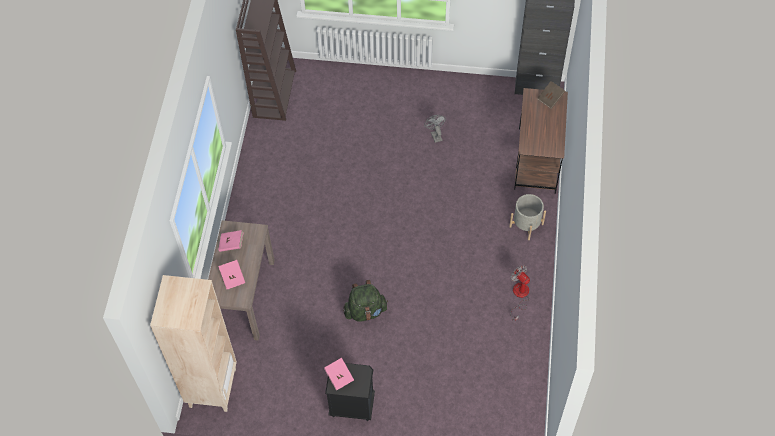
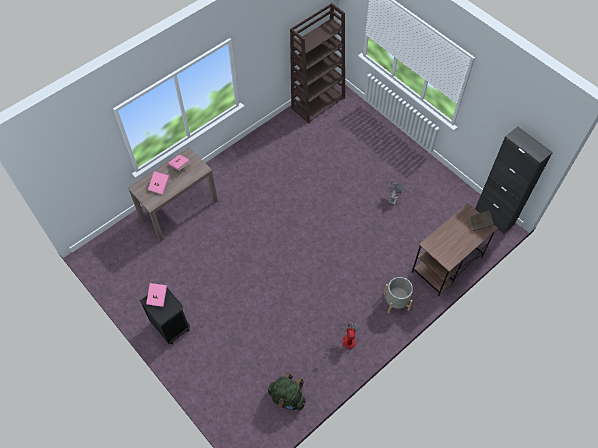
camera: 40 degrees right, 0 degrees up
(212, 387) = (108, 248): beige bookcase -> none
(365, 311) = (238, 274): green backpack -> green backpack (287, 398)

